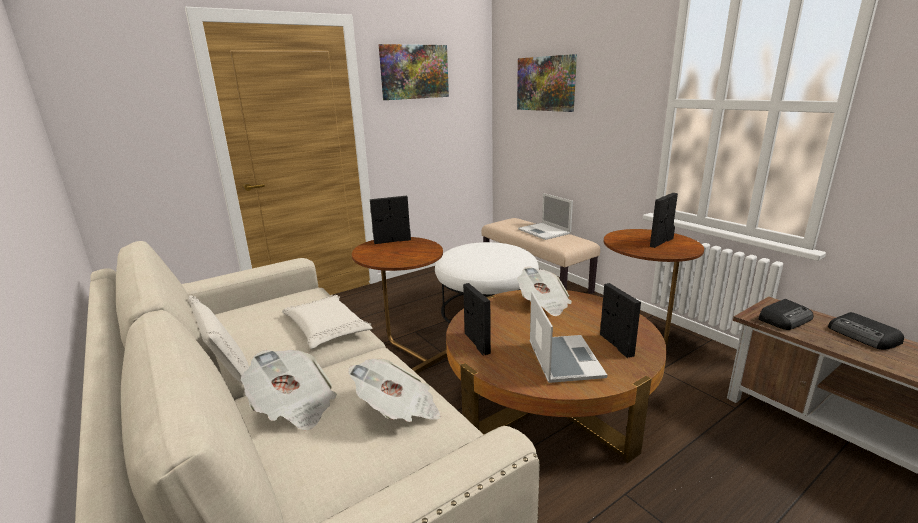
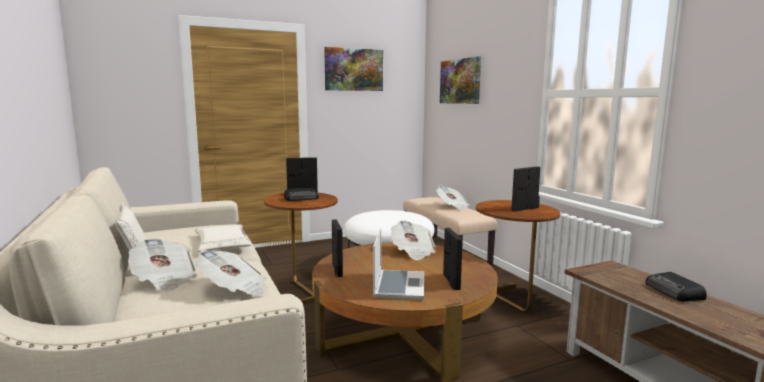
camera: 10 degrees right, 10 degrees down
(545, 231) = (452, 207): laptop -> newspaper
(785, 319) = (611, 275): radio -> radio (302, 198)

